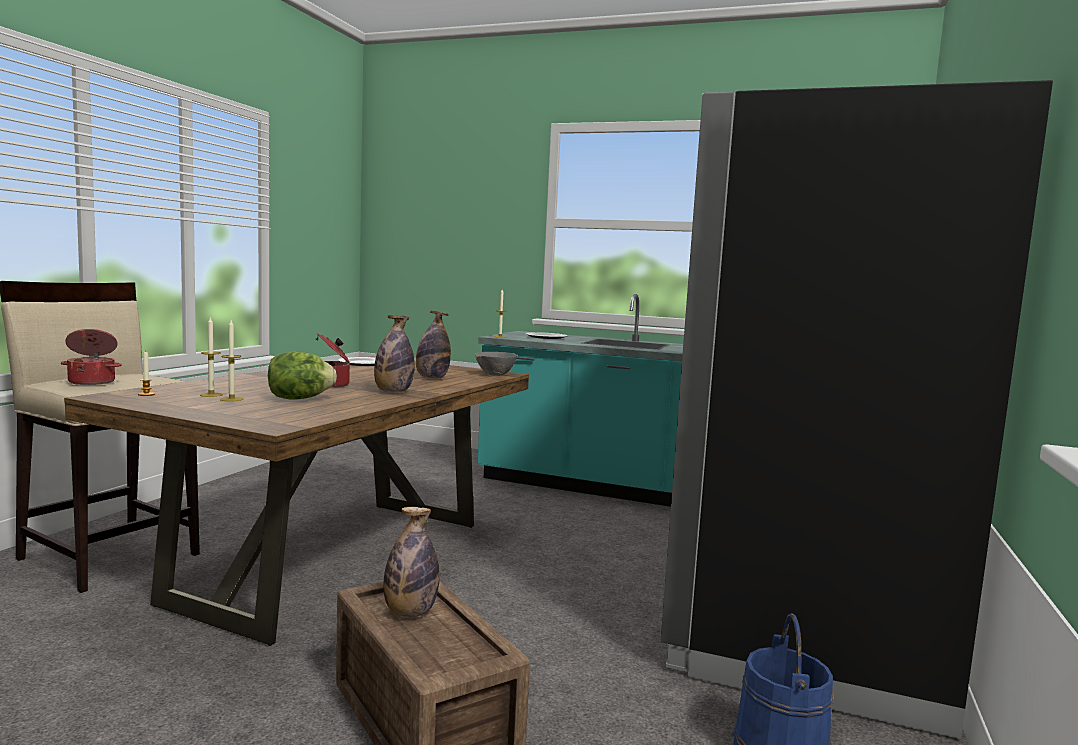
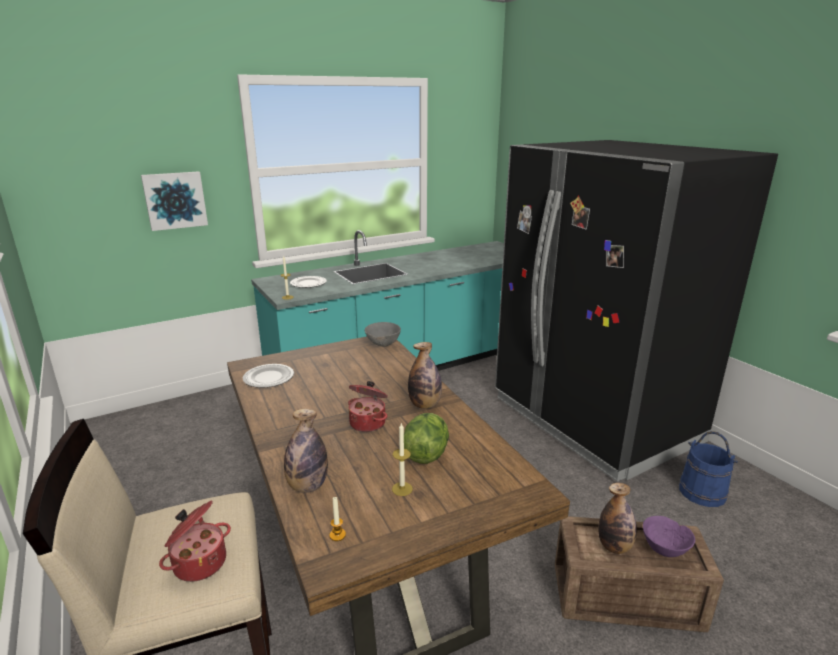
camera: 50 degrees left, 15 degrees up
(211, 395) = (370, 495): candle -> none
(432, 378) = (375, 371): bottle -> bottle (307, 486)
(443, 645) = (664, 550): none -> purple bowl
(475, 242) = (175, 200): none -> picture

